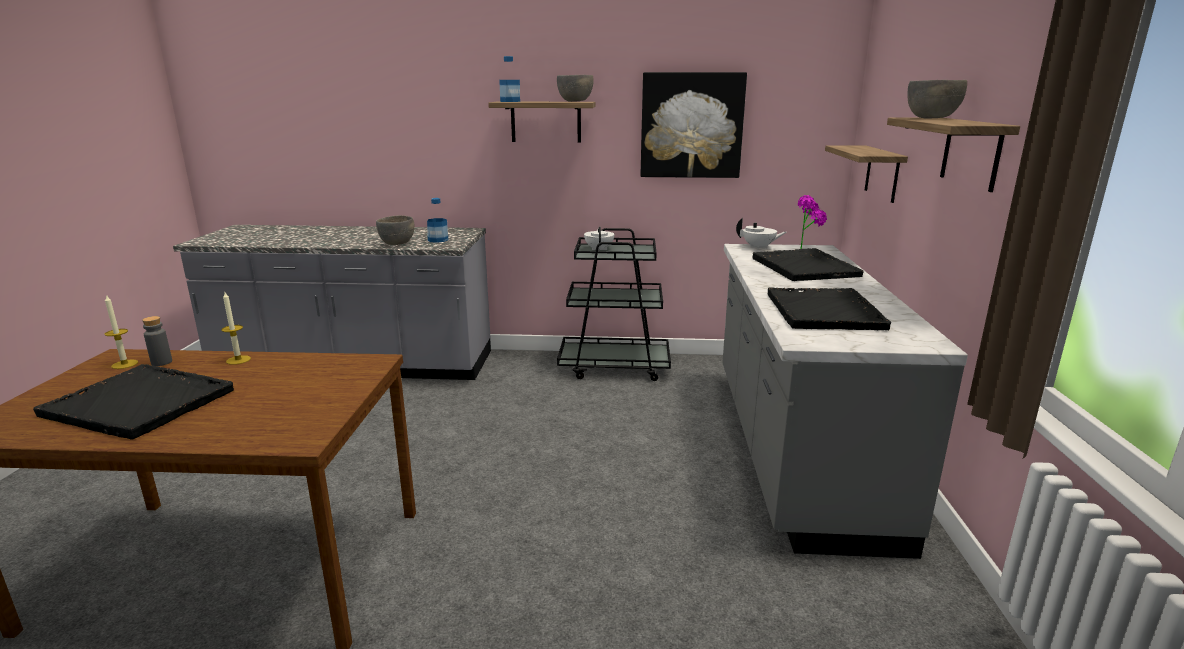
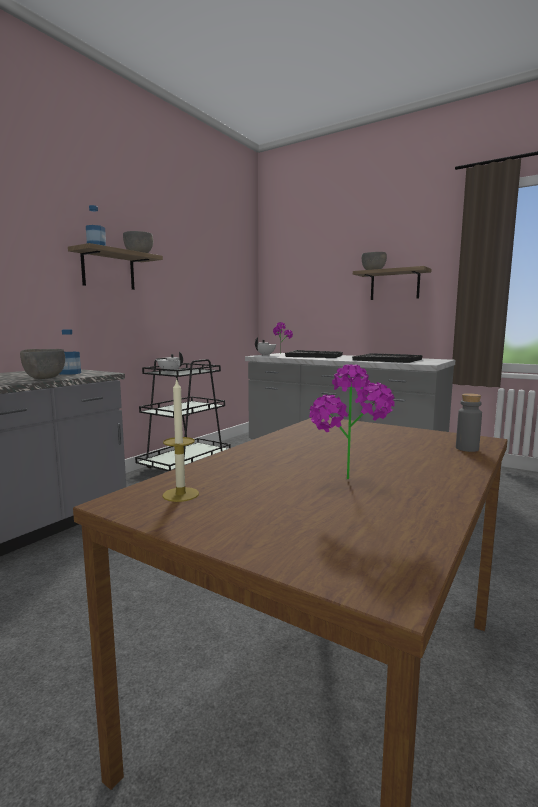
camera: 60 degrees left, 10 degrees down
(140, 403) = (350, 484): black tray -> potted plant
(161, 362) = (208, 477): grey bottle -> grey bottle (467, 449)
(238, 360) = (256, 450): candle -> none
(691, 125) = (195, 283): picture -> none
(882, 173) = (304, 309): shelf -> none

